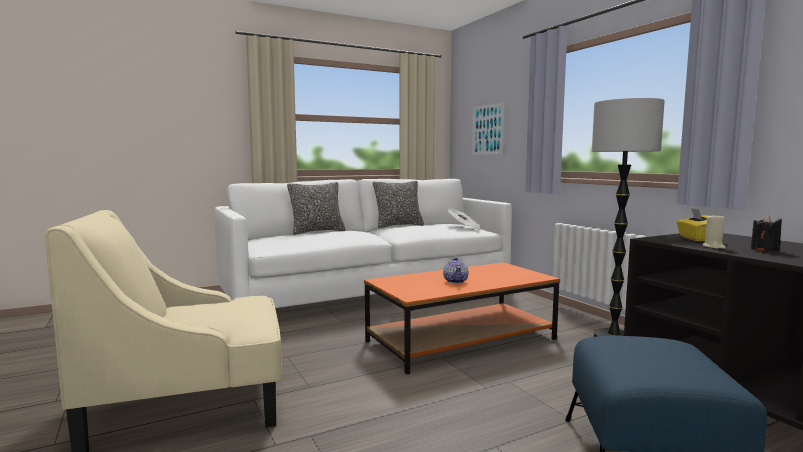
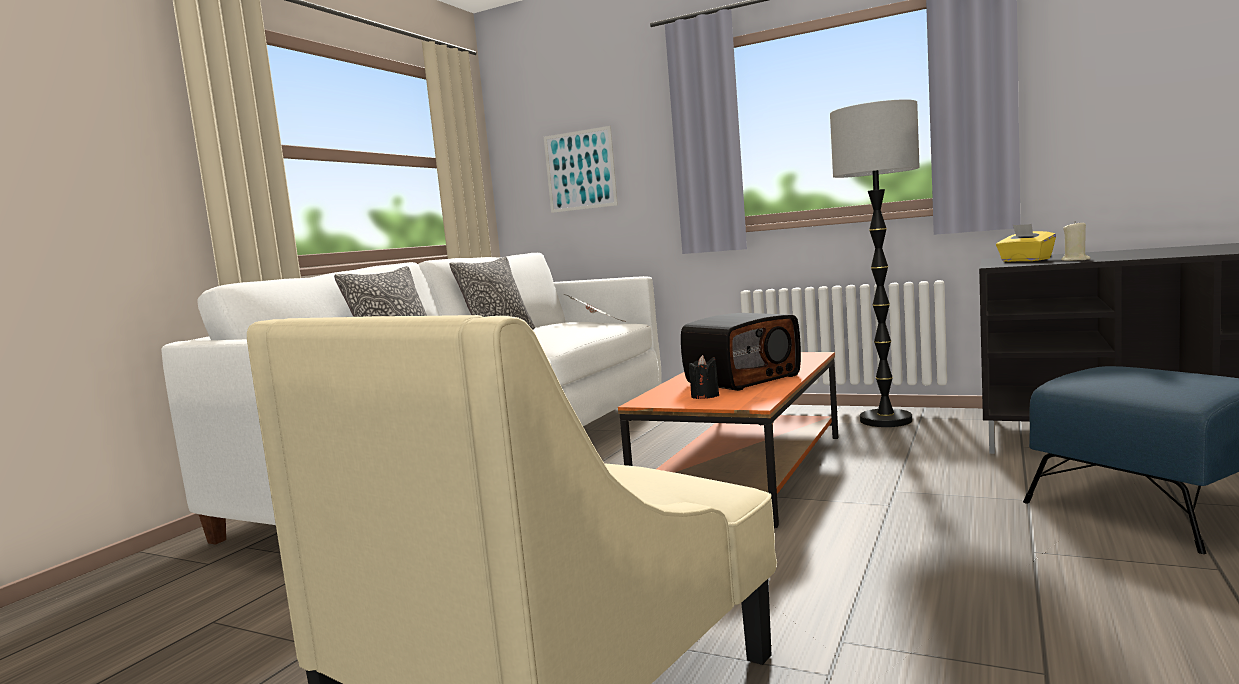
camera: 35 degrees left, 0 degrees up
(455, 281) = (742, 379): teapot -> radio
(764, 250) = (1116, 255): black candle -> black candle (705, 396)

